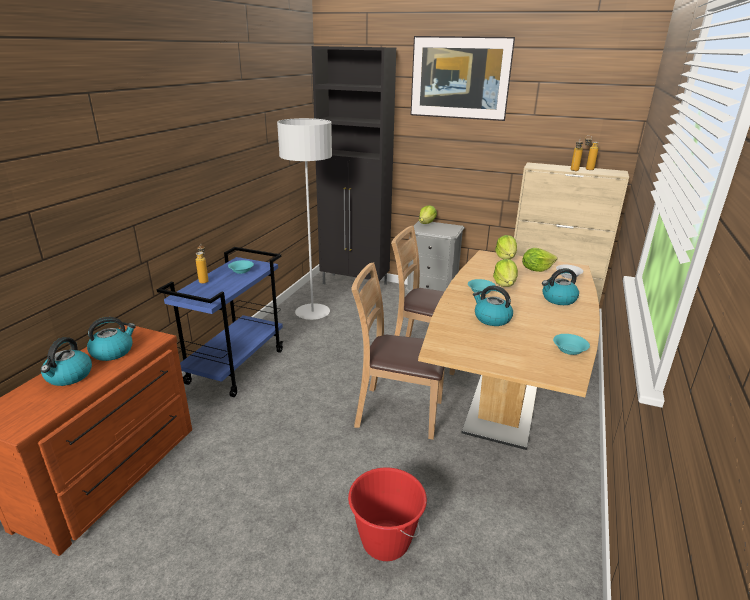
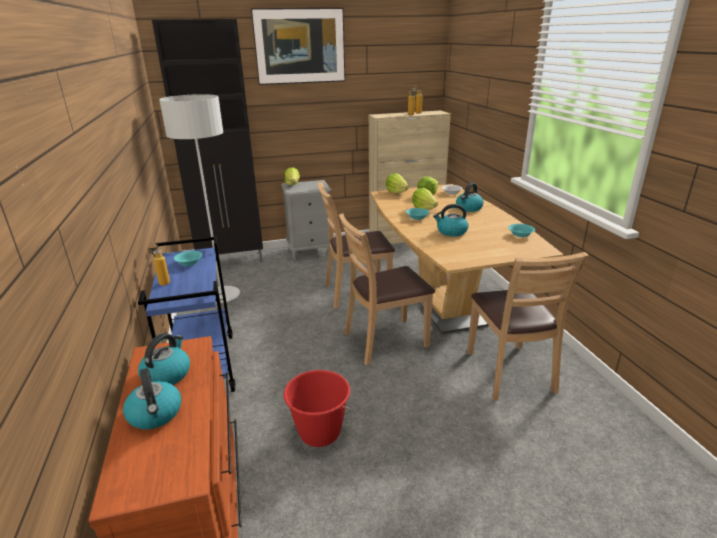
camera: 35 degrees left, 0 degrees up
(385, 541) = (477, 424): red bucket -> red bucket (319, 432)
(486, 510) = (509, 372): none -> brown chair

